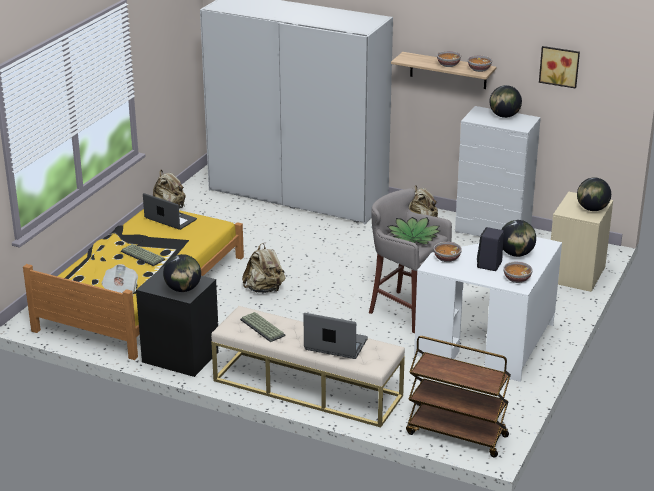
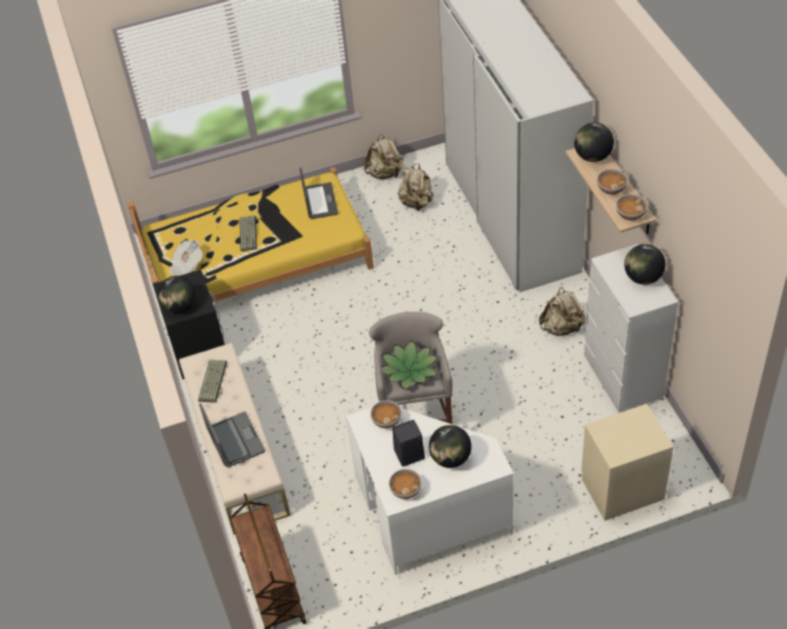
camera: 50 degrees right, 20 degrees up
(264, 289) = (342, 318): beige backpack -> beige backpack (416, 202)
(559, 66) = (698, 264): picture -> none
(592, 209) = (632, 444): globe -> globe (593, 156)

